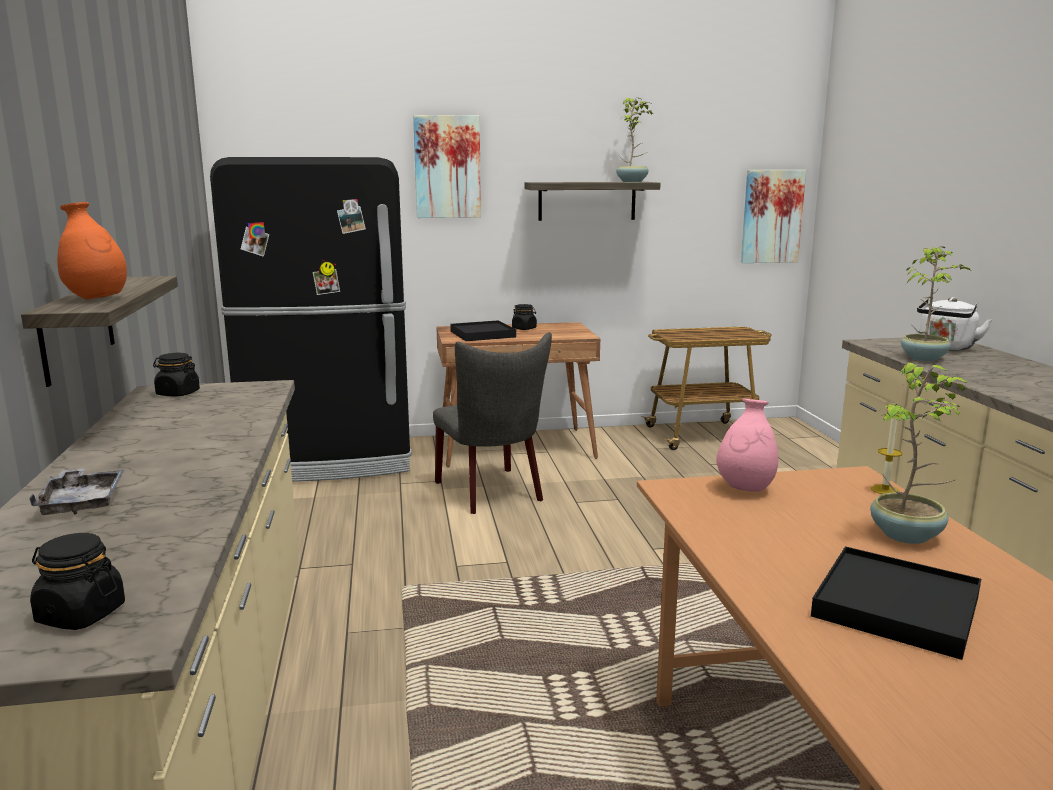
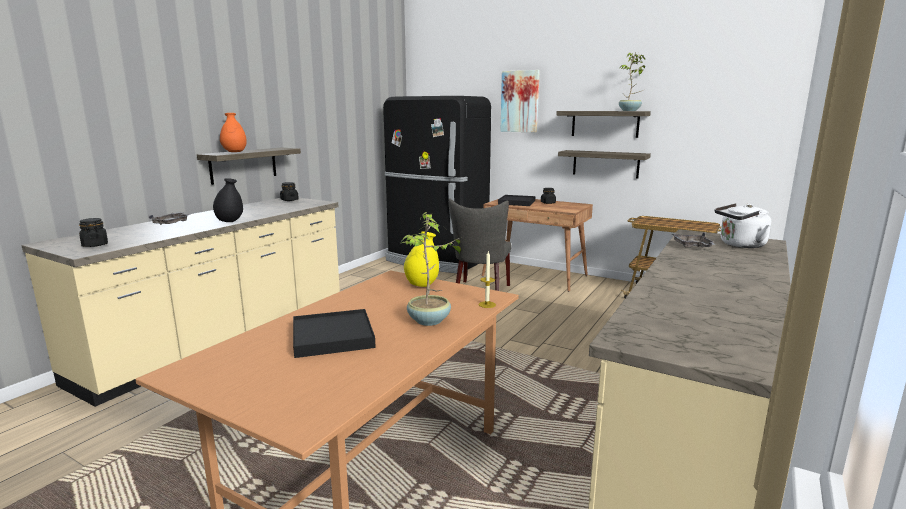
camera: 40 degrees right, 0 degrees up
(220, 464) = (229, 221): none -> black vase
(591, 260) = (605, 164): none -> shelf
(745, 489) = (422, 285): pink vase -> yellow vase
(771, 216) = (755, 139): picture -> none
(924, 358) = (692, 246): potted plant -> grey tray

